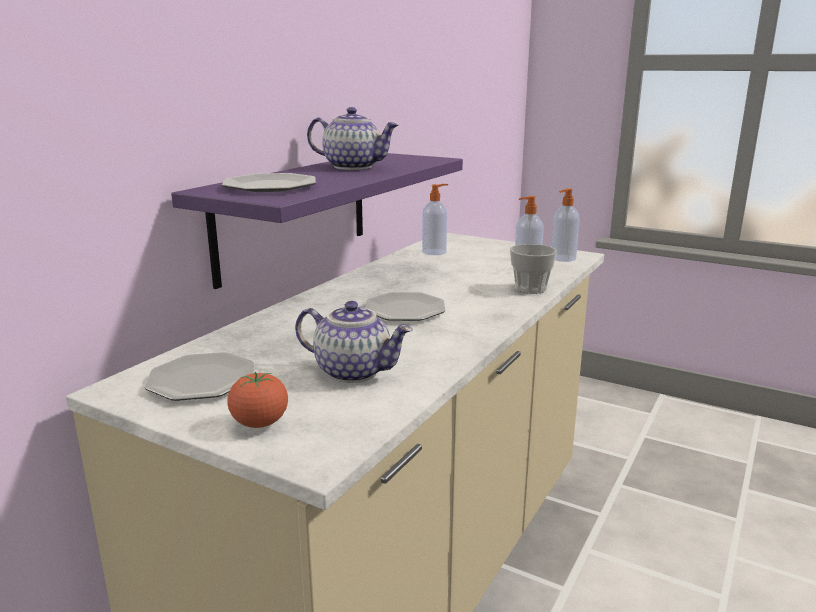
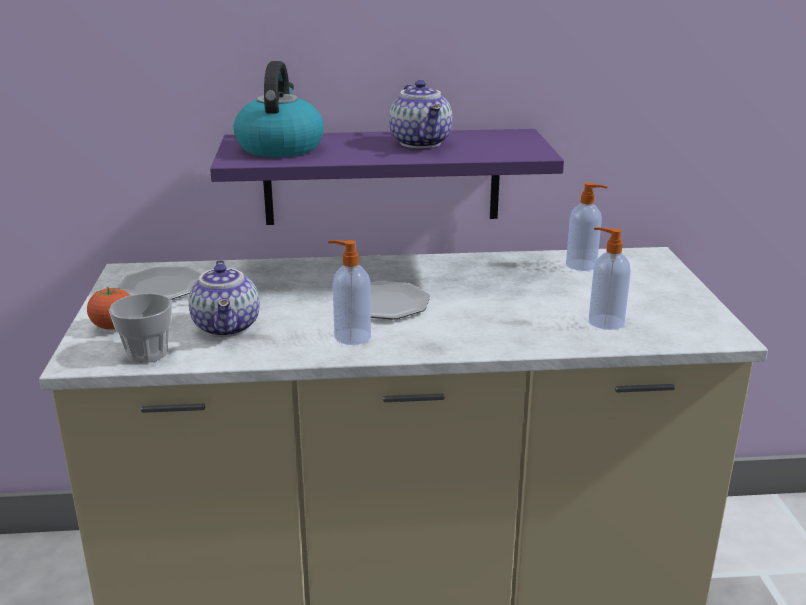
camera: 55 degrees right, 5 degrees up
(270, 187) = (280, 147): plate -> kettle
(530, 288) = (540, 340): cup -> cup (147, 353)
(562, 258) = (688, 330): soap dispenser -> soap dispenser (351, 336)

